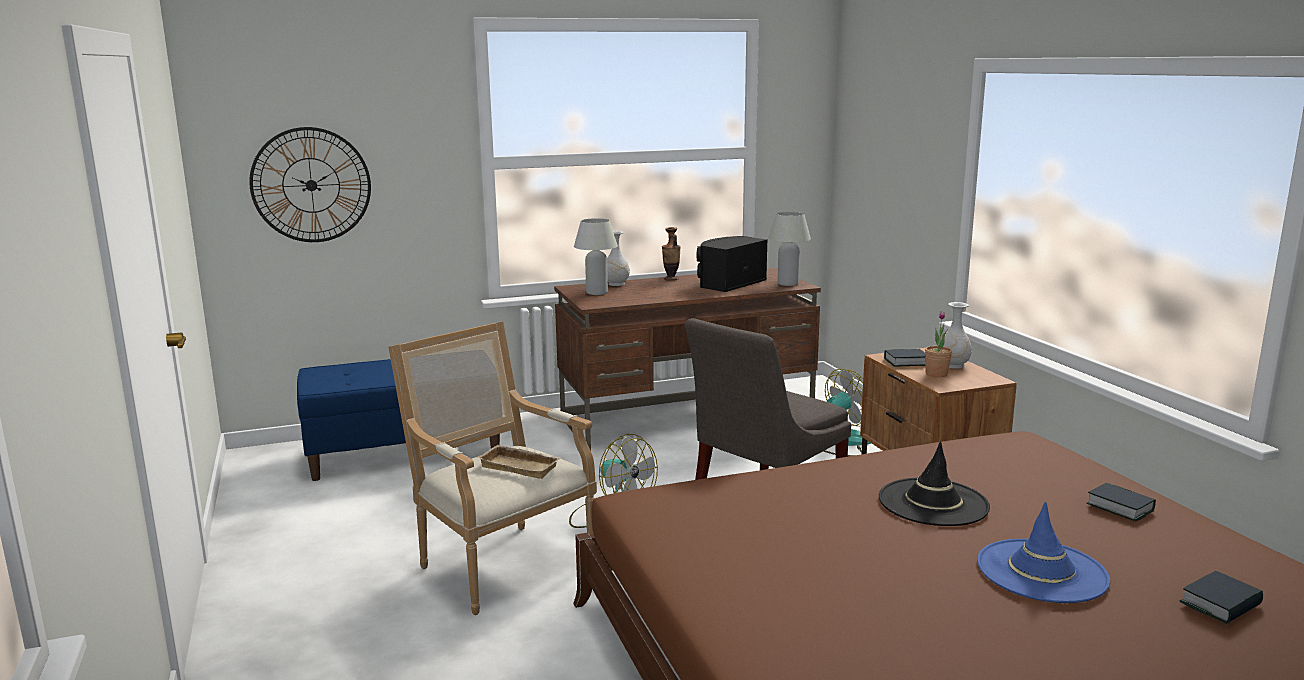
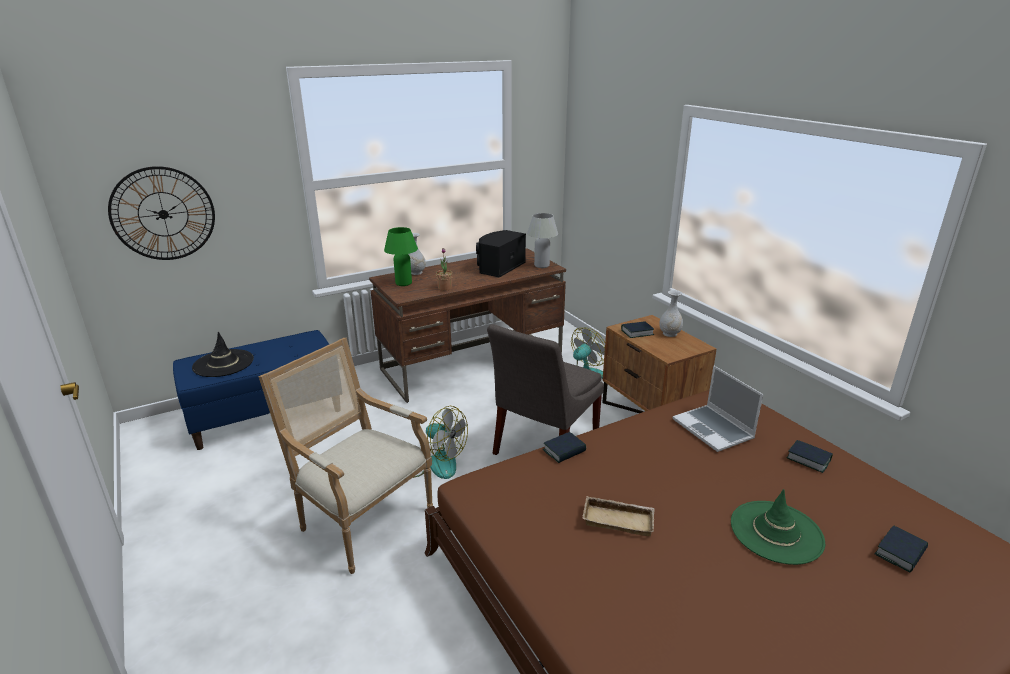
camera: 10 degrees left, 10 degrees up
(521, 466) = (374, 453): beige tray -> beige tray (619, 519)
(596, 293) = (403, 283): white table lamp -> green table lamp
(671, 279) = (455, 265): vase -> none
(770, 476) = (564, 451): none -> book
(933, 503) = (685, 468): black hat -> black hat (223, 363)
(936, 374) = (661, 343): potted plant -> potted plant (444, 288)
(990, 470) = (714, 429): none -> laptop
(1041, 571) = (776, 532): blue hat -> green hat

